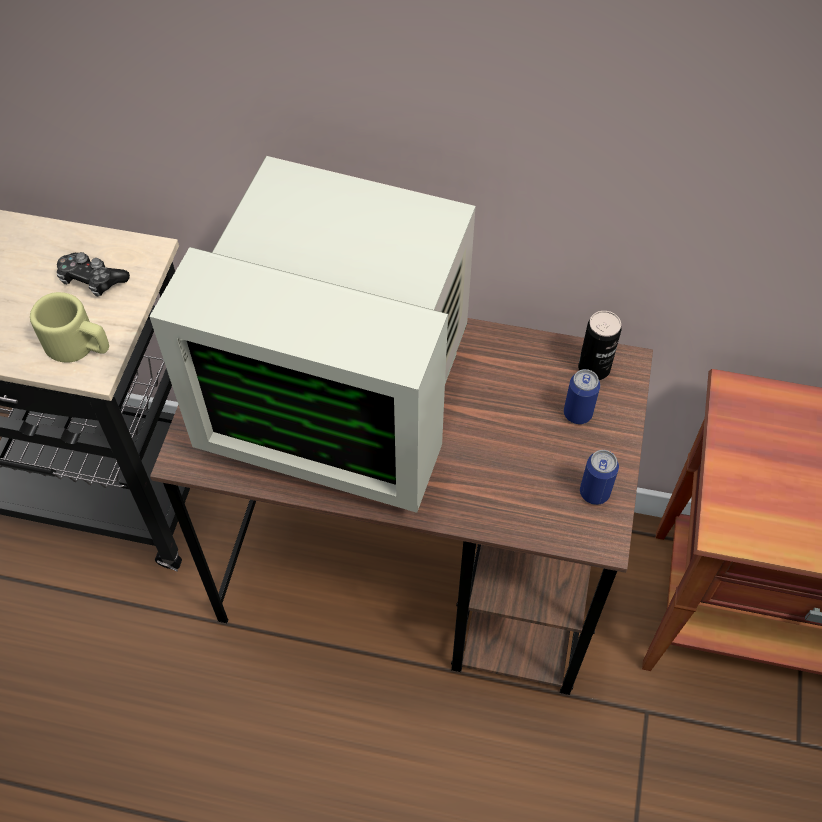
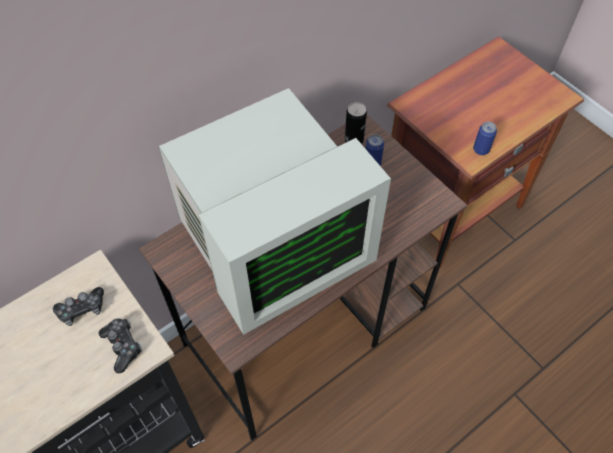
camera: 50 degrees left, 0 degrees up
(79, 346) = (123, 346): beige mug -> game controller
(594, 493) = (419, 188): can -> can (481, 150)

